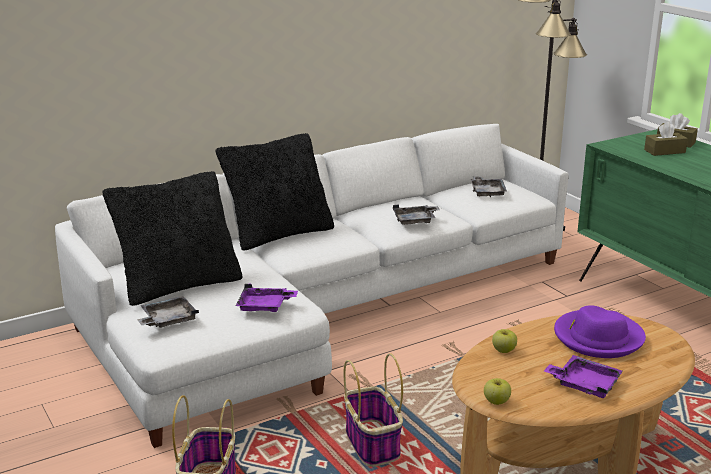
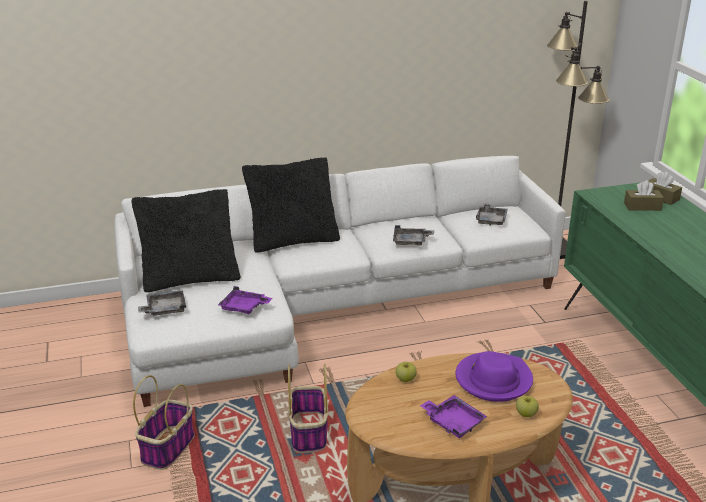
camera: 15 degrees right, 5 degrees up
(496, 401) = (371, 425): apple -> apple (526, 414)

